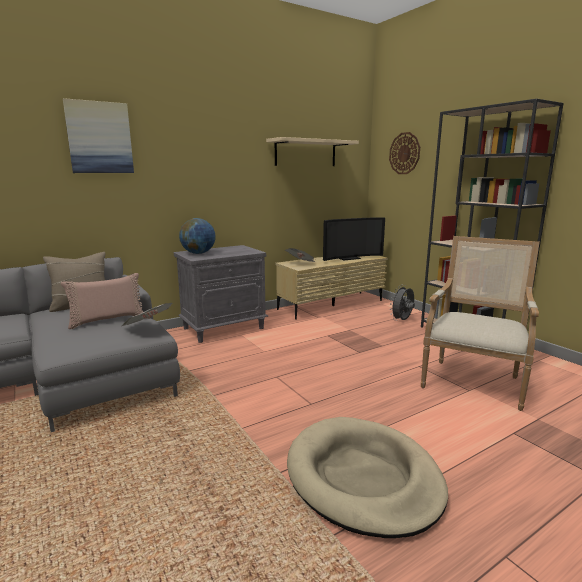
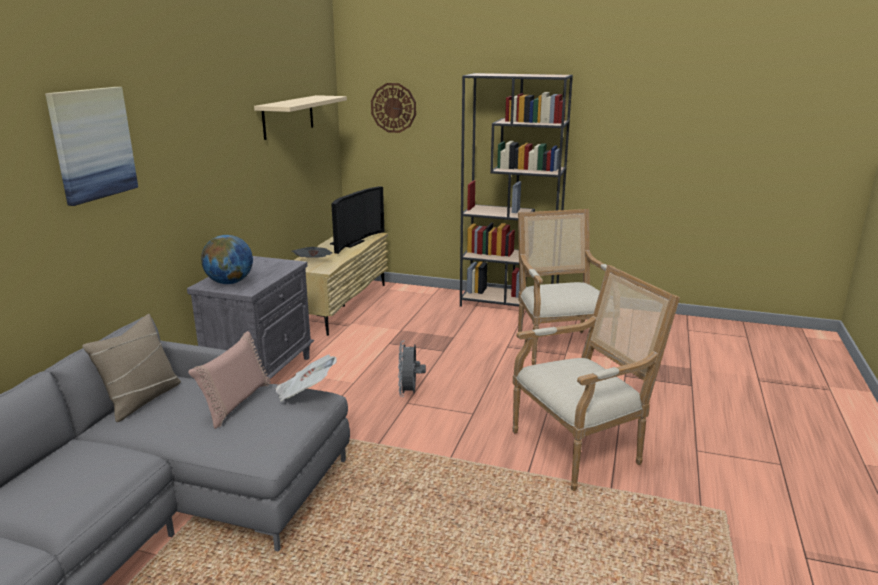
camera: 40 degrees left, 5 degrees up
(363, 478) = (582, 448): beige dog bed -> armchair
(402, 320) = (435, 304): grey fan -> grey fan (409, 393)

